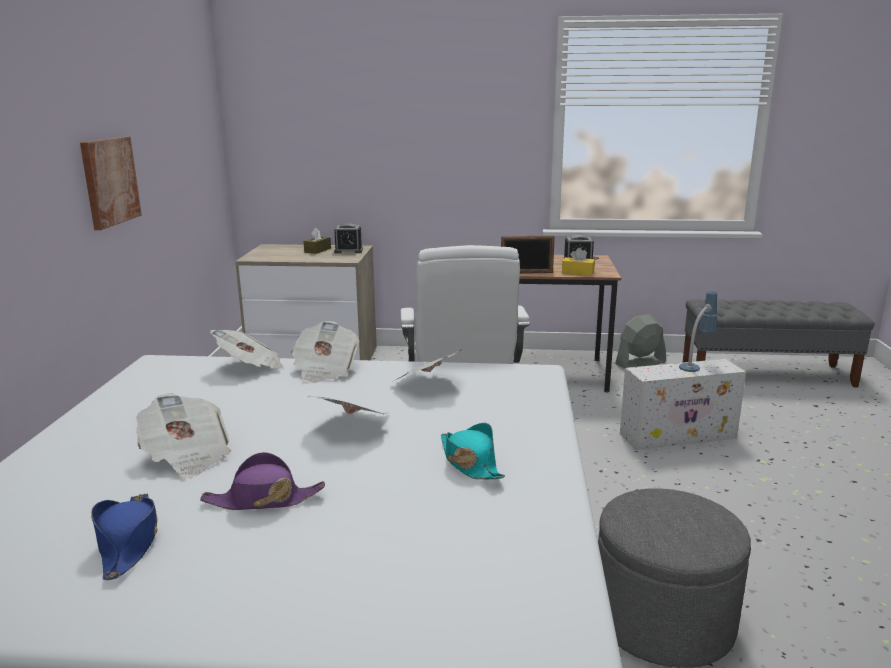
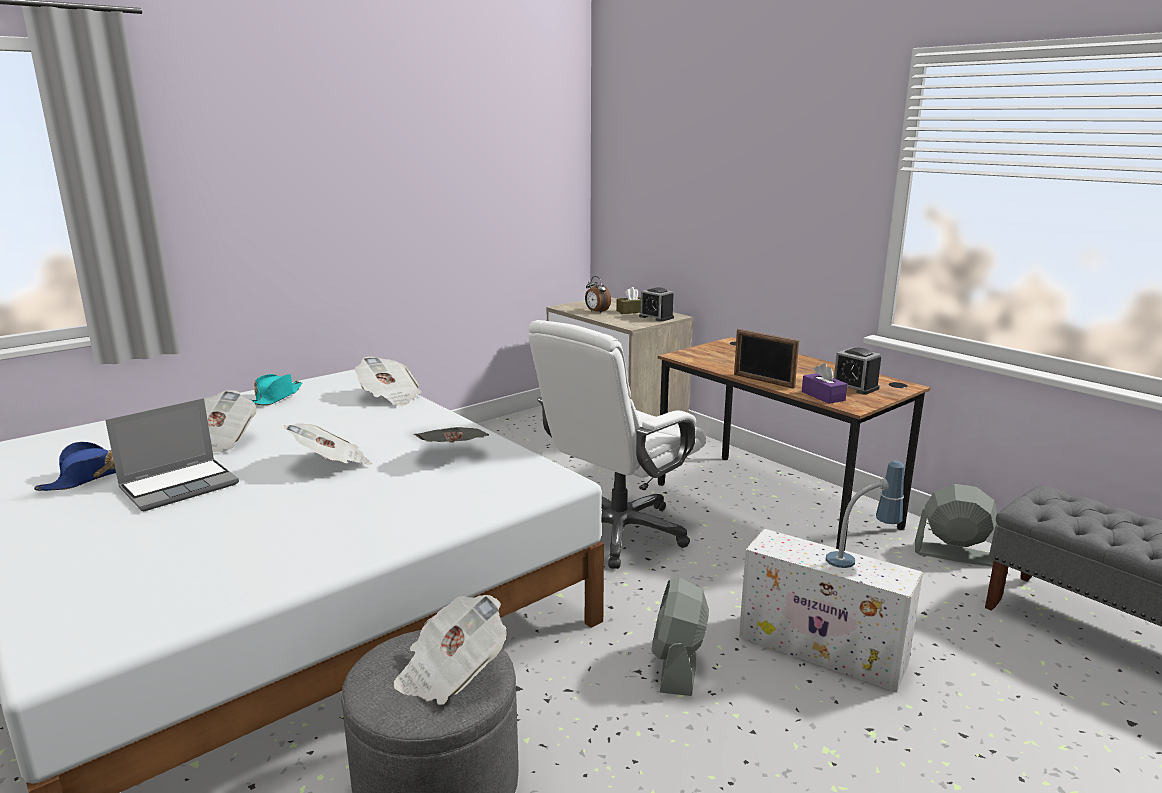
camera: 45 degrees right, 0 degrees up
(109, 181) = (384, 217): picture -> none
(263, 500) = (180, 486): purple hat -> laptop
(291, 256) = (596, 312): none -> alarm clock
(324, 370) = (422, 416): newspaper -> newspaper (451, 673)
(470, 462) = (320, 523): turquoise hat -> turquoise hat (275, 397)
(578, 272) = (823, 396): yellow tissue box -> purple tissue box
(639, 480) = (677, 665): none -> grey fan

